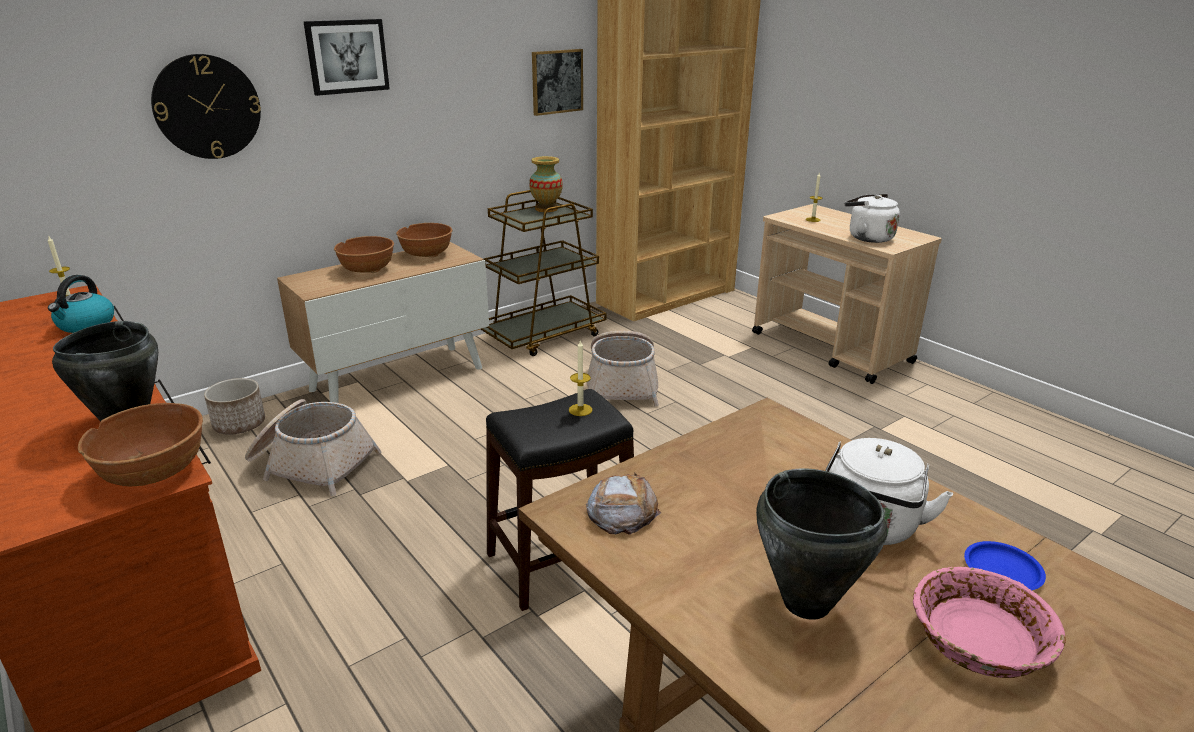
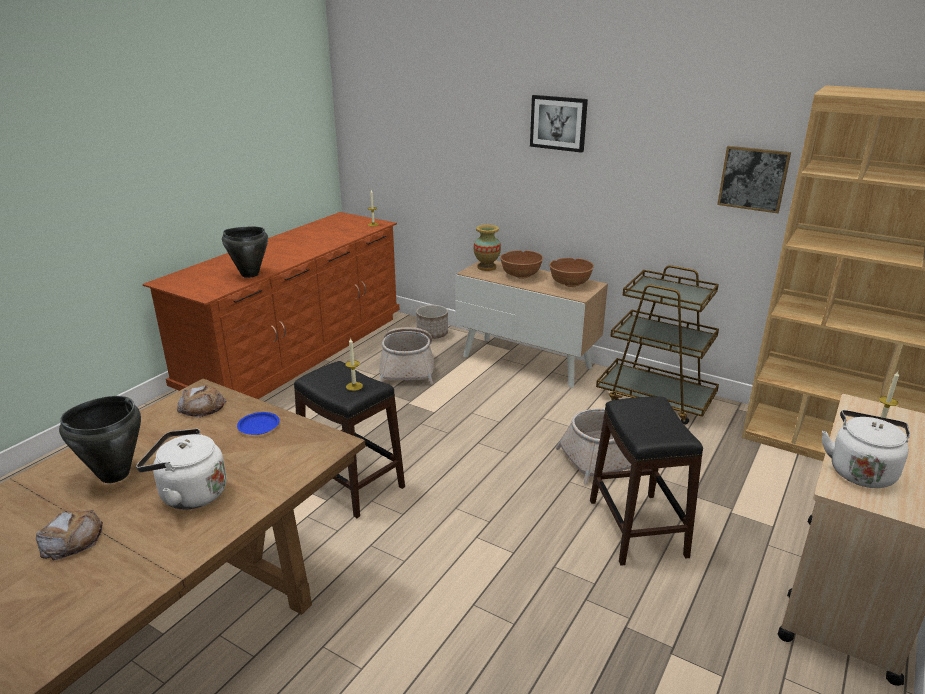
camera: 70 degrees right, 0 degrees up
(86, 325) = (345, 237): kettle -> none
(154, 472) = (209, 291): brown bowl -> none
(207, 107) = (469, 140): wall clock -> none
(546, 209) = (691, 291): vase -> vase (486, 267)
(731, 399) = (637, 527): none -> black stool
(978, 641) = (71, 539): pink bowl -> bread
(1001, 571) = (140, 553): blue plate -> blue plate (258, 426)

